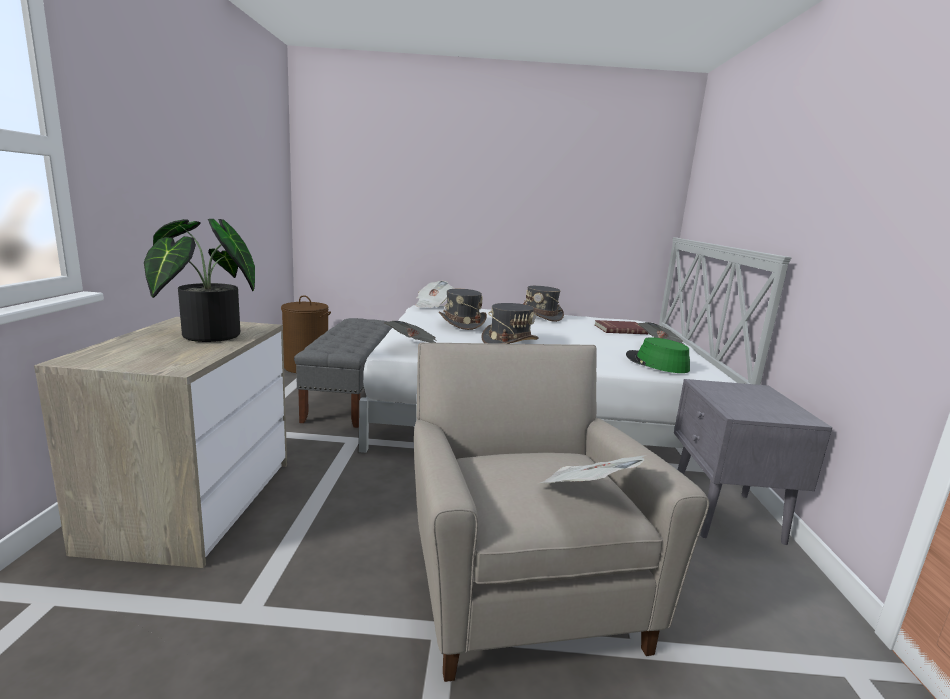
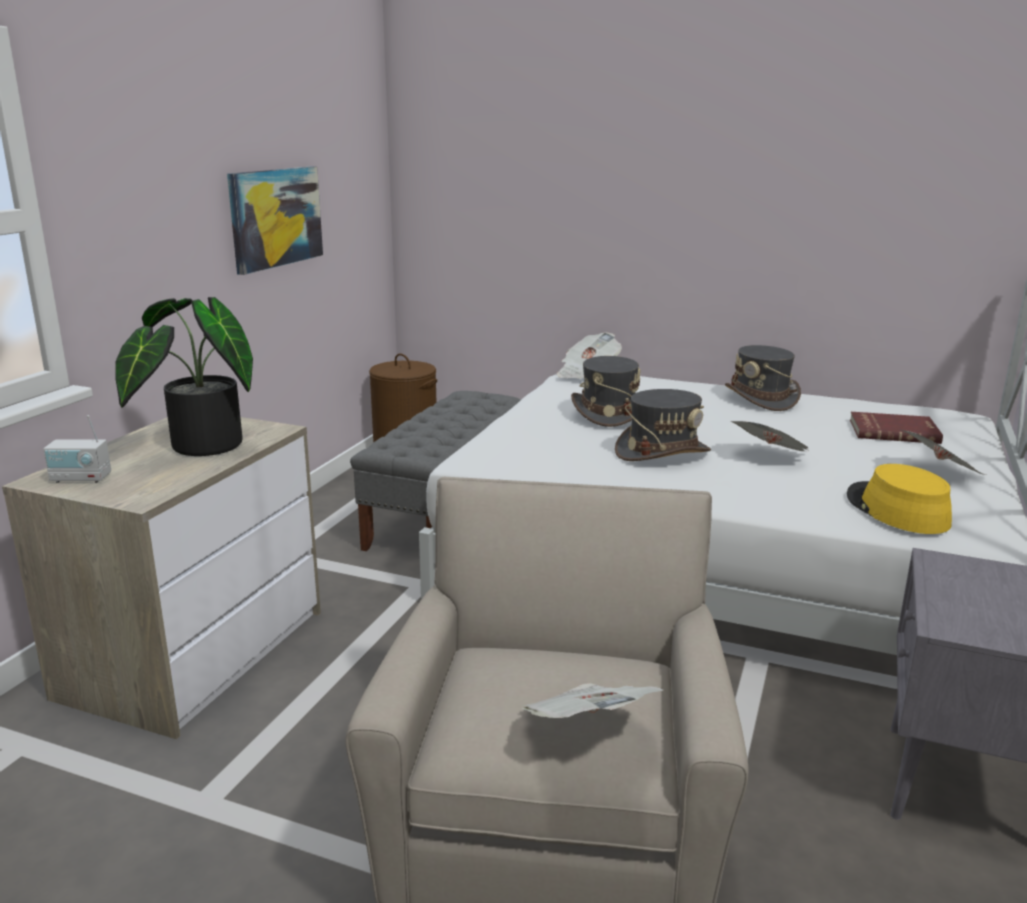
camera: 20 degrees right, 5 degrees up
(112, 358) = (81, 478): none -> radio
(227, 190) = (275, 217): none -> picture
(413, 346) = (501, 457): newspaper -> newspaper (771, 457)
(656, 363) = (896, 510): green hat -> yellow hat

